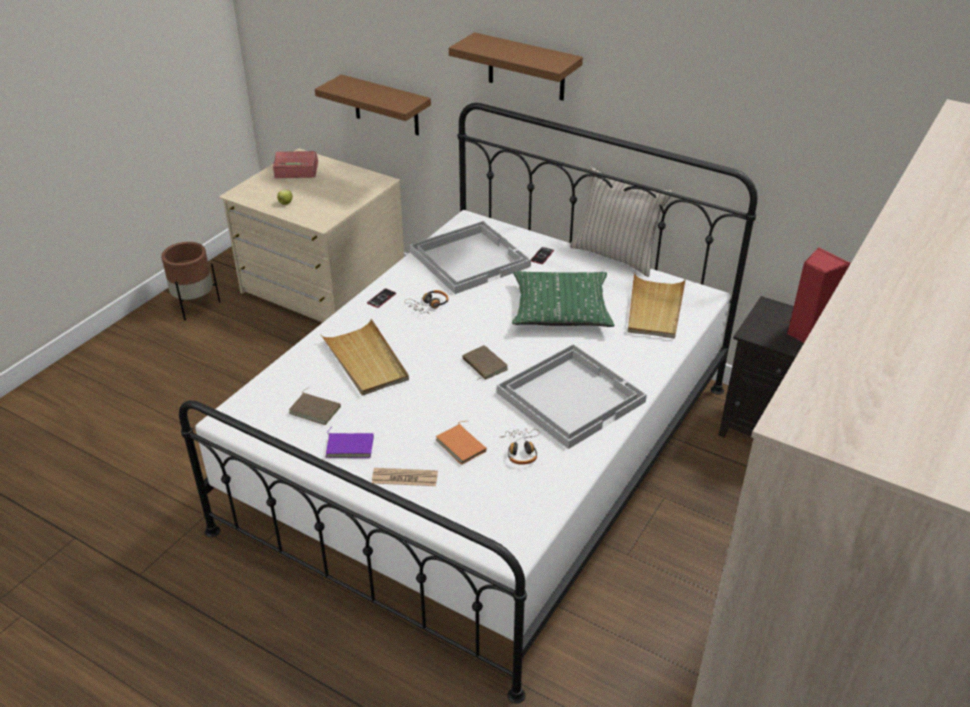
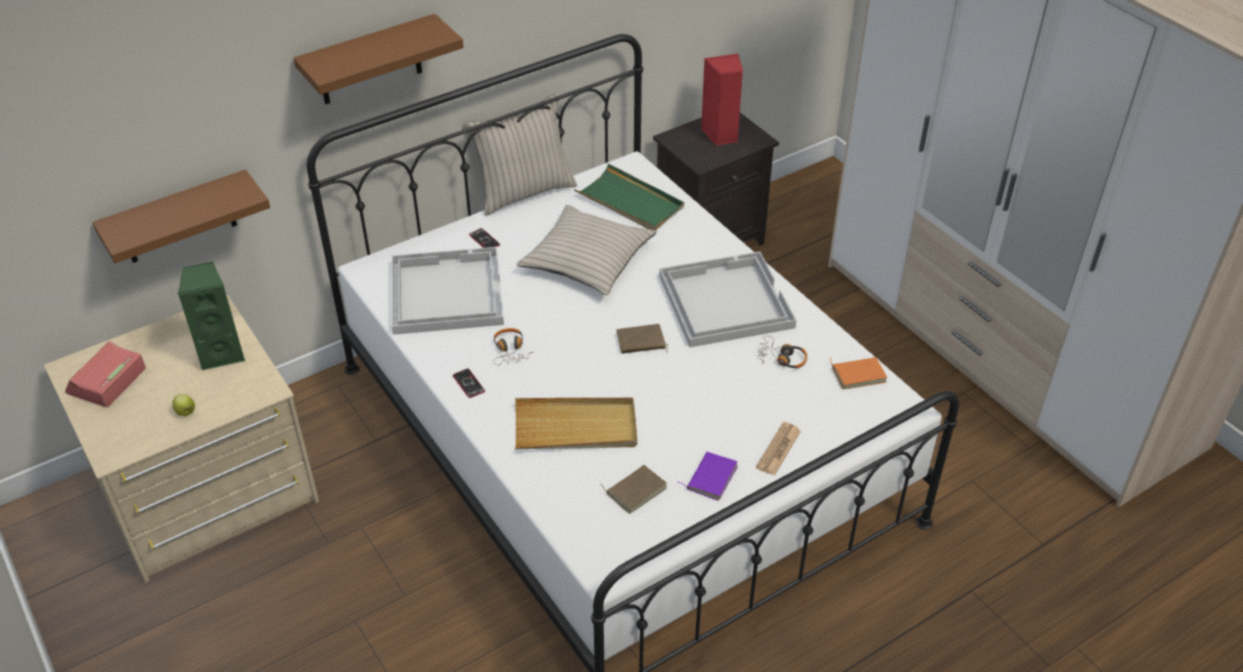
camera: 65 degrees left, 5 degrees up
(195, 306) = (131, 642): brown planter -> none
(344, 196) = (222, 353): none -> green speaker
(462, 445) = (753, 395): orange book -> orange book (858, 374)
(560, 309) = (587, 260): green pillow -> beige pillow
(654, 309) = (630, 202): beige tray -> green tray

